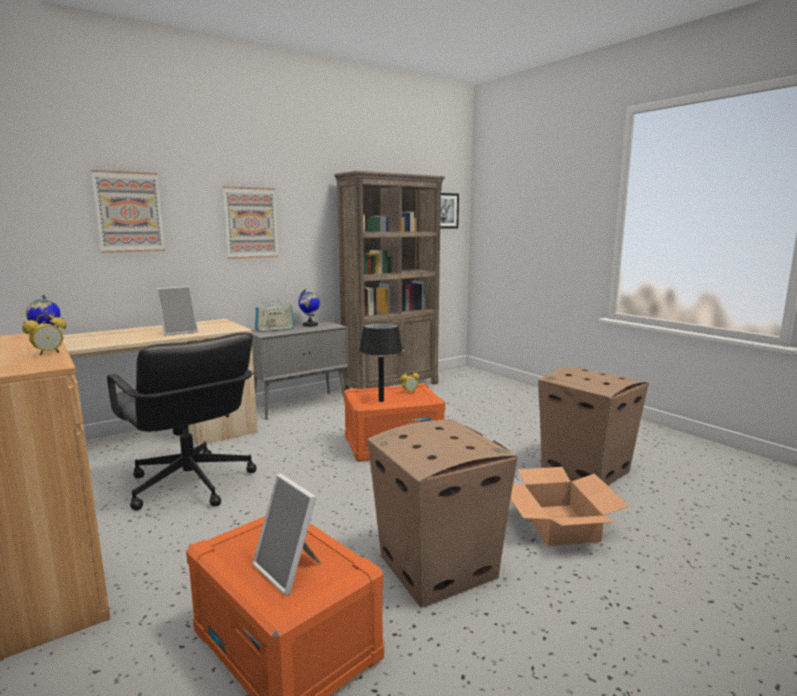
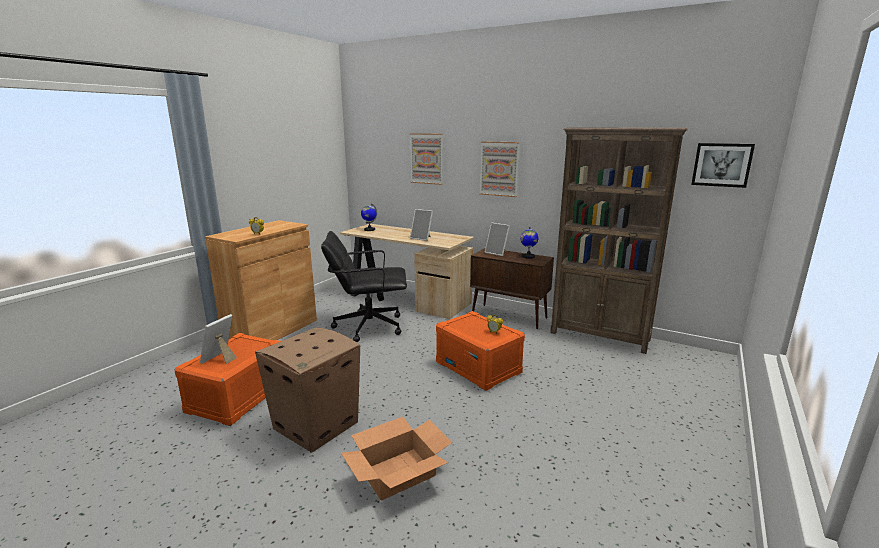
camera: 65 degrees right, 5 degrees up
(190, 485) = (368, 326): black office chair -> black office chair turned 60 degrees clockwise
(274, 330) = (497, 253): radio -> picture frame
(300, 405) = (509, 316): grey cabinet -> brown cabinet
(381, 401) = (462, 327): black table lamp -> none
(586, 470) = (521, 479): cardboard box -> none

